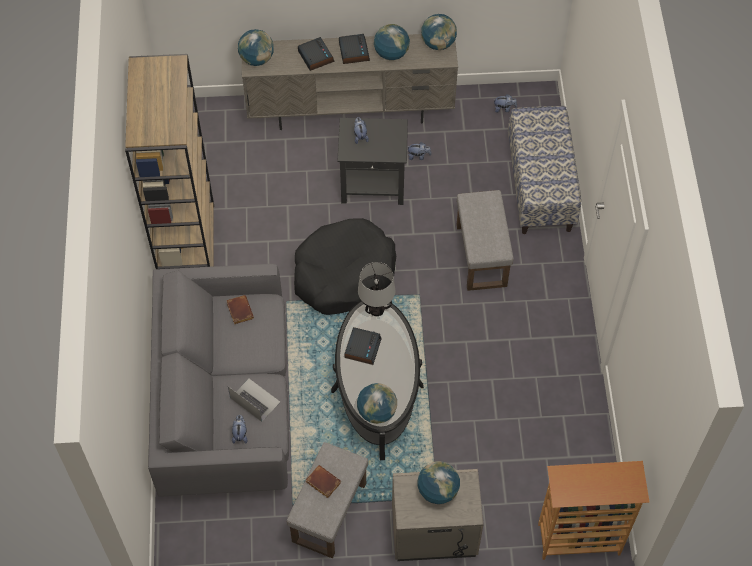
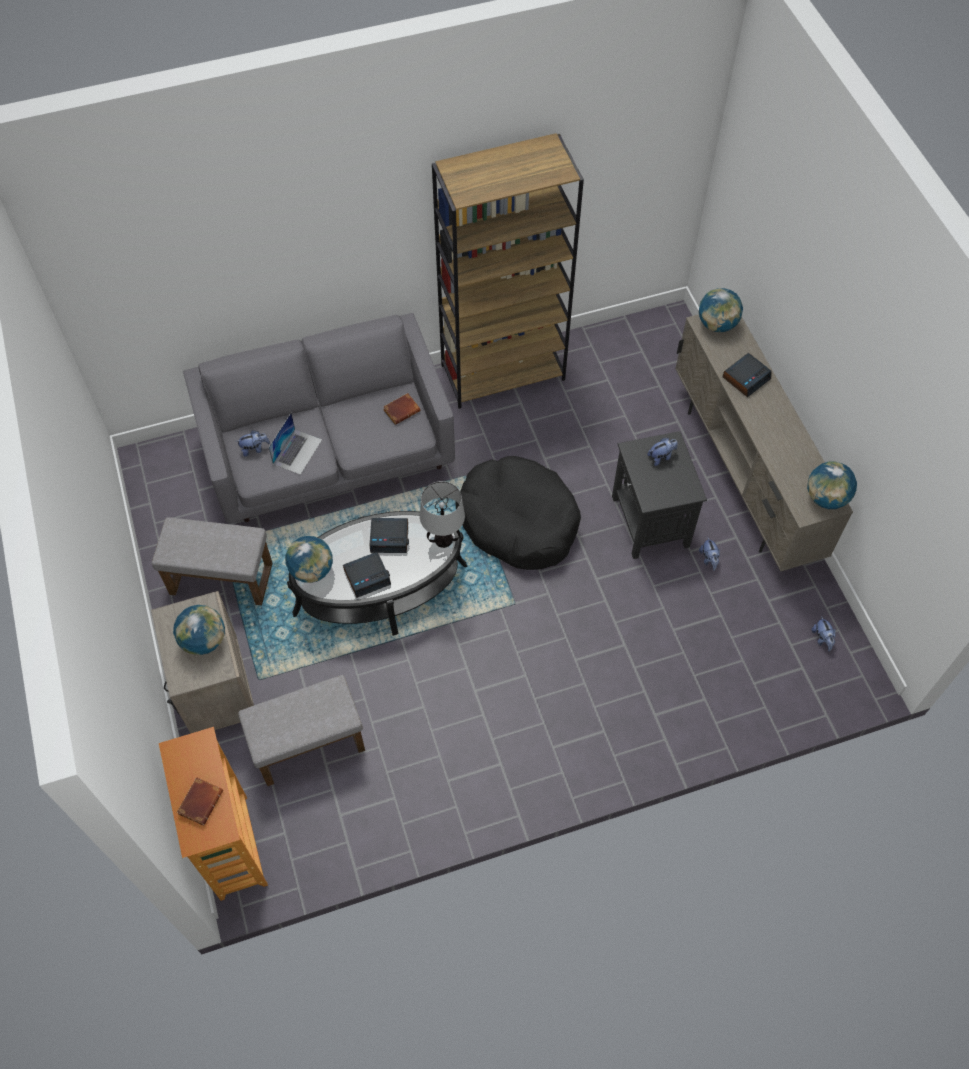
camera: 75 degrees right, 0 degrees up
(322, 483) = (214, 538): brown book -> brown book (200, 801)
(353, 51) = (771, 413): alarm clock -> alarm clock (367, 576)
(391, 53) = (786, 452): globe -> none
(482, 256) = (590, 660): grey ottoman -> grey ottoman (308, 746)
(540, 186) = (719, 706): bench -> none

